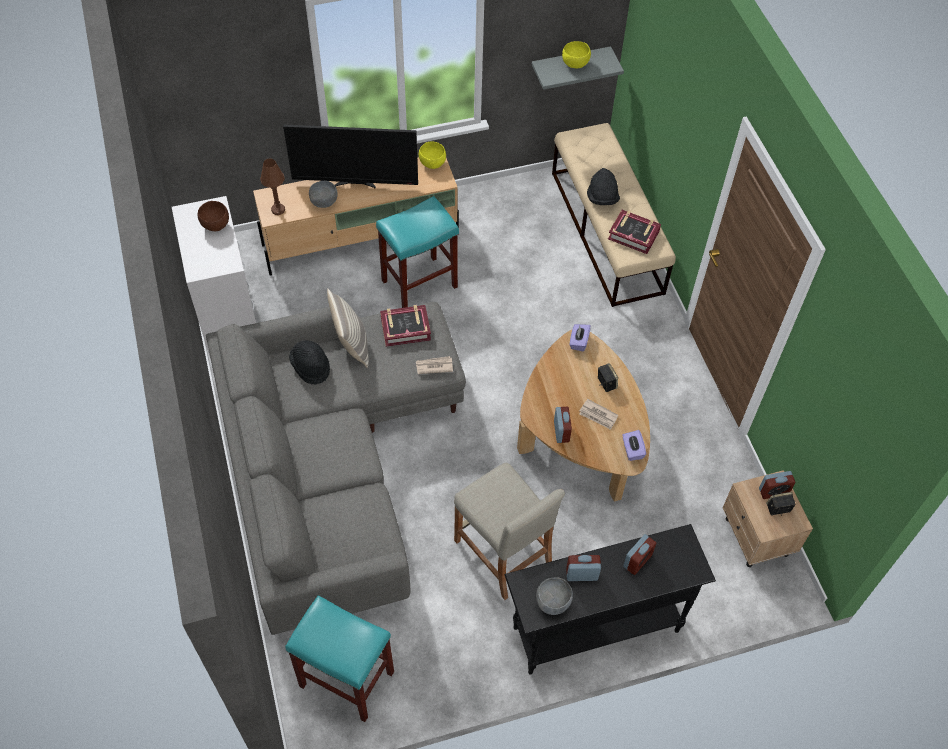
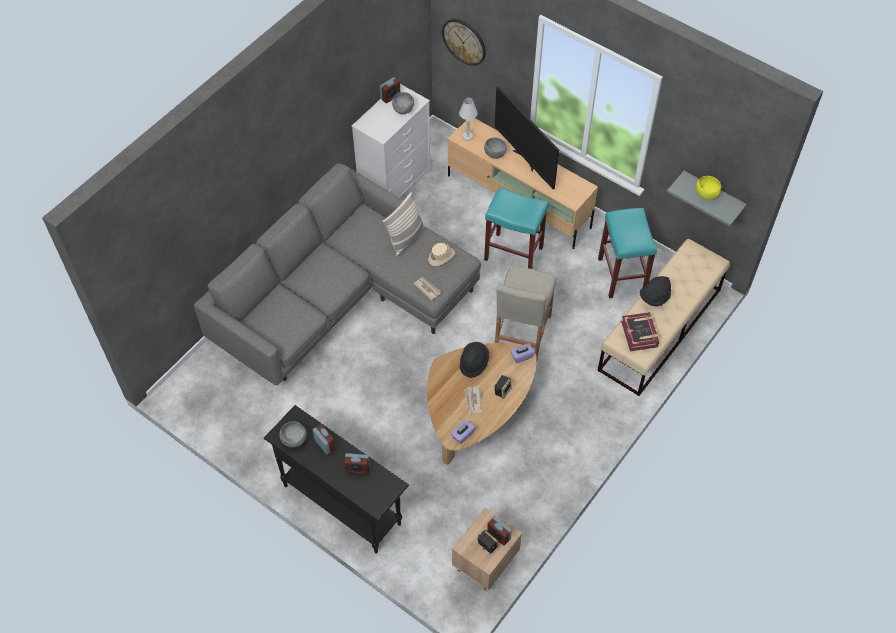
camera: 55 degrees right, 0 degrees up
(205, 107) = (464, 41): none -> wall clock
(215, 225) = (403, 110): brown bowl -> grey bowl
(278, 210) = (467, 137): brown table lamp -> white table lamp
(311, 367) = (372, 229): black hat -> black hat (473, 363)
(348, 679) = (213, 395): turquoise stool -> turquoise stool (622, 276)
(405, 328) = (442, 257): book -> beige hat
(432, 163) = (581, 186): yellow bowl -> none
(503, 553) = (354, 422): beige stool -> beige stool (521, 333)
(561, 431) = (443, 387): alarm clock -> alarm clock (390, 97)

